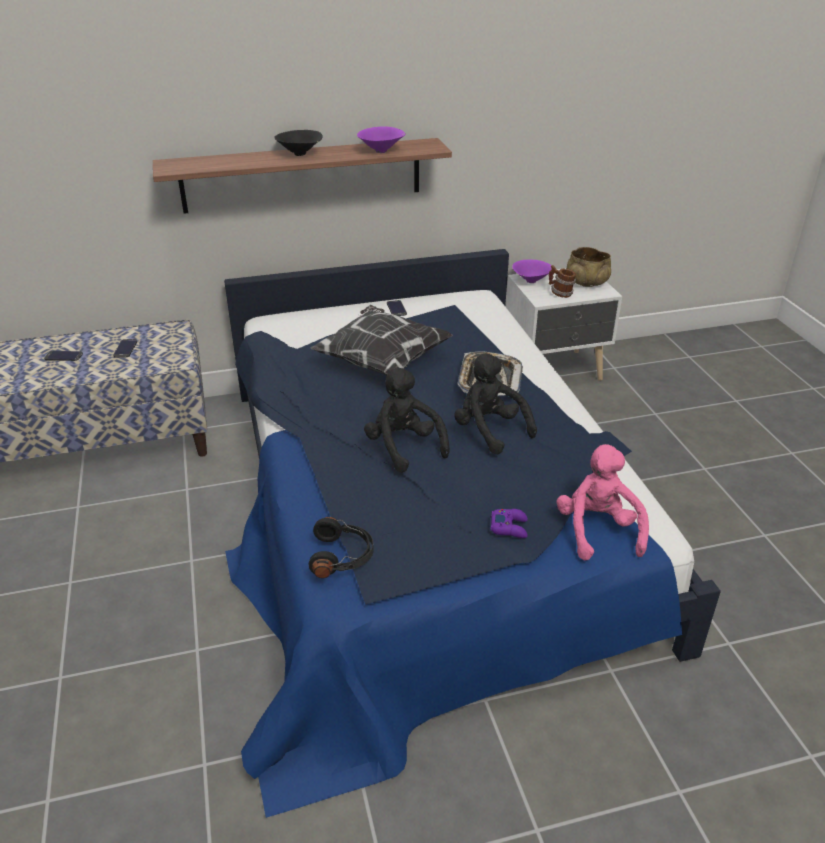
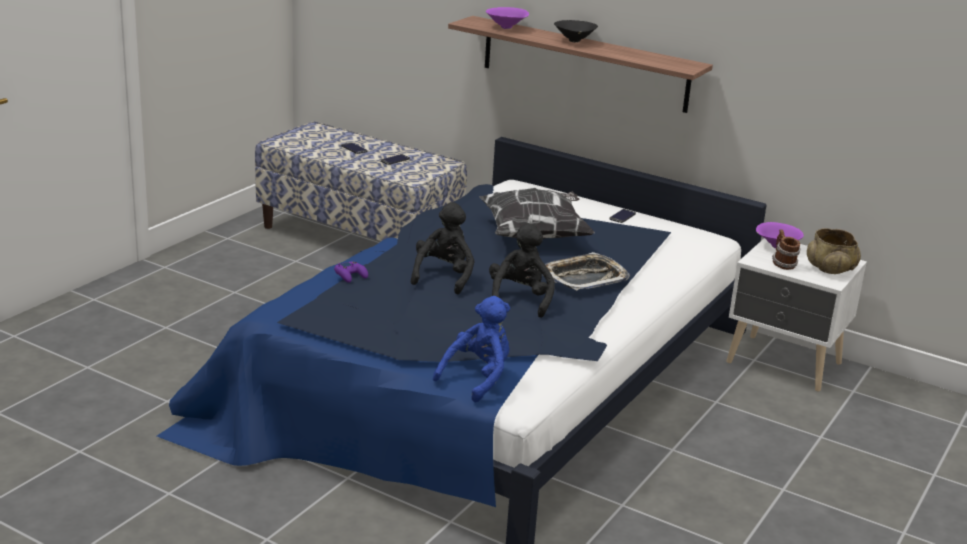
camera: 45 degrees right, 10 degrees down
(342, 556) = (305, 300): black headphones -> none
(382, 151) = (639, 58): purple bowl -> purple bowl (507, 28)
(509, 527) = (420, 340): purple game controller -> purple game controller (351, 275)
(597, 530) = (478, 378): pink plush toy -> blue plush toy

